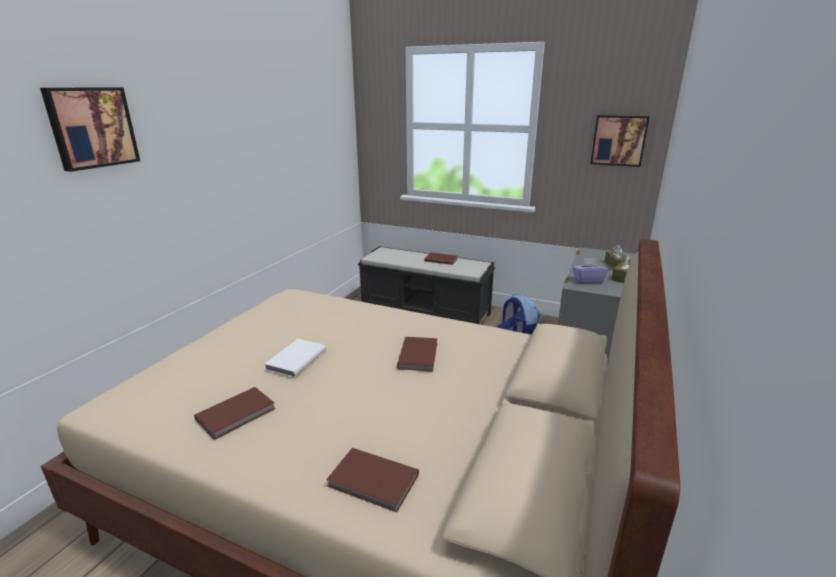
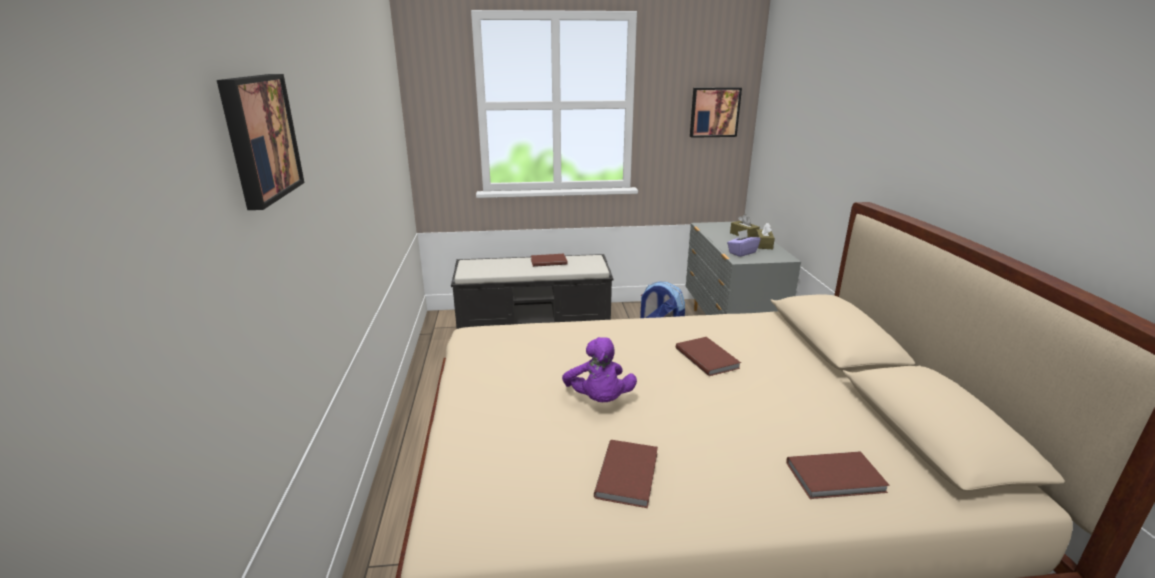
camera: 30 degrees left, 0 degrees up
(295, 359) = (599, 400): white book -> purple plush toy

